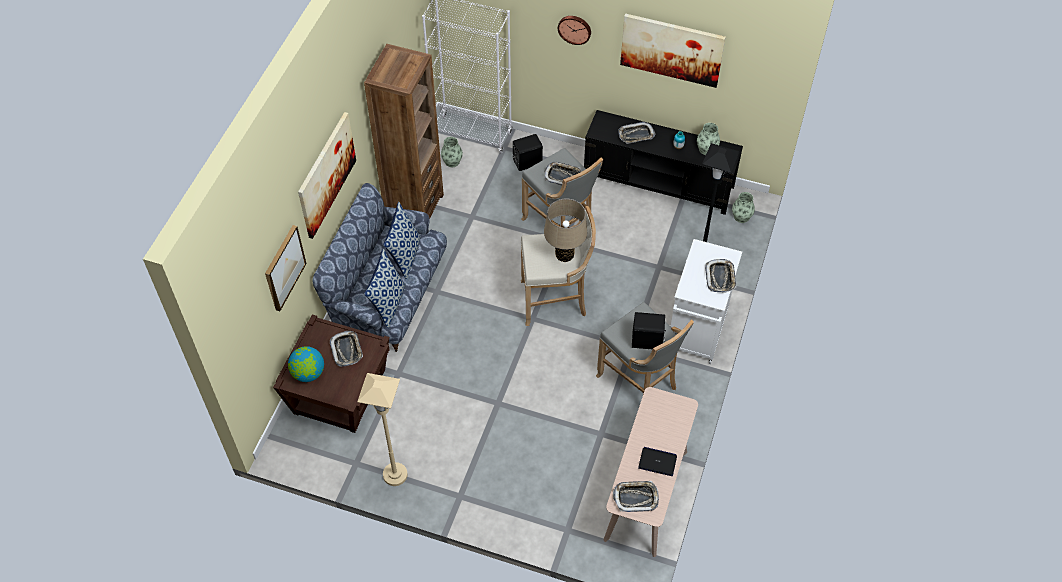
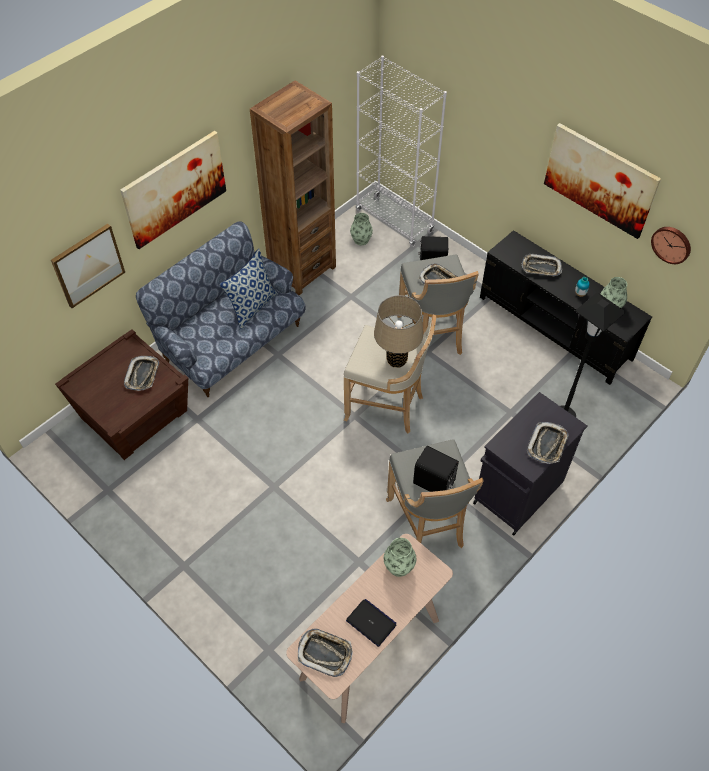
camera: 25 degrees right, 0 degrees up
(308, 373) = (94, 383): globe -> none
(388, 303) = (210, 346): pillow -> none
(395, 475) = (136, 517): beige floor lamp -> none
(575, 29) = (506, 130): wall clock -> wall clock (672, 244)
(696, 331) = (516, 494): white cabinet -> black cabinet
(741, 217) = (626, 393): vase -> vase (399, 566)

